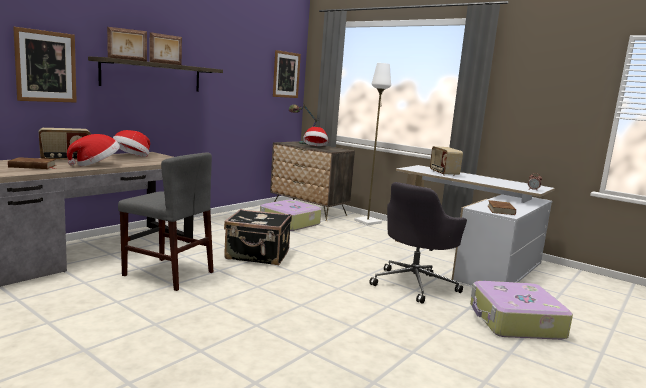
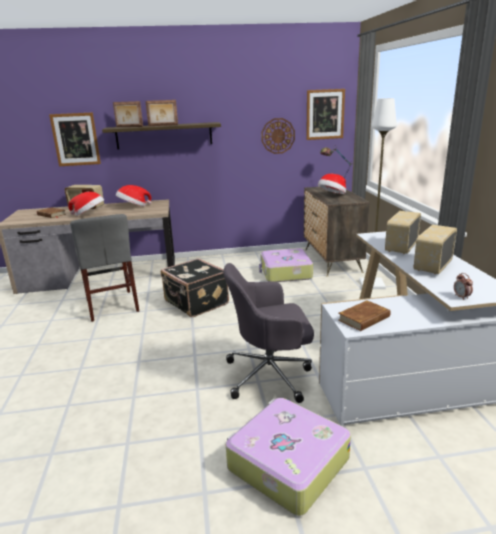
camera: 45 degrees right, 10 degrees up
(252, 90) = (278, 136): none -> wall clock
(484, 180) = (432, 266): none -> radio

